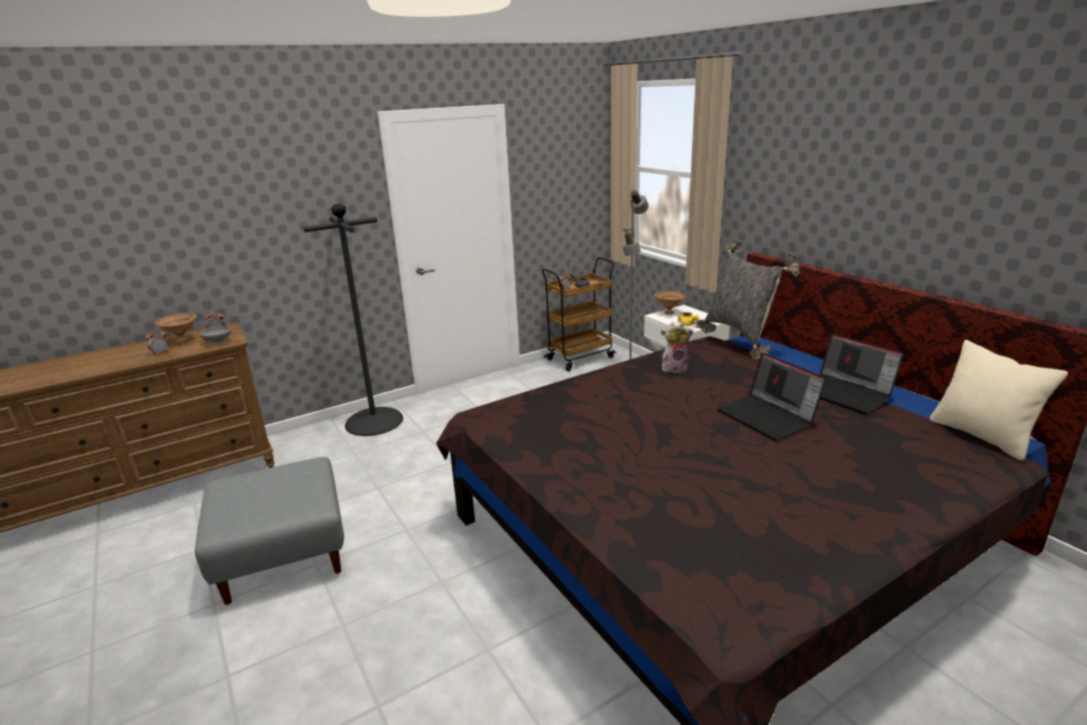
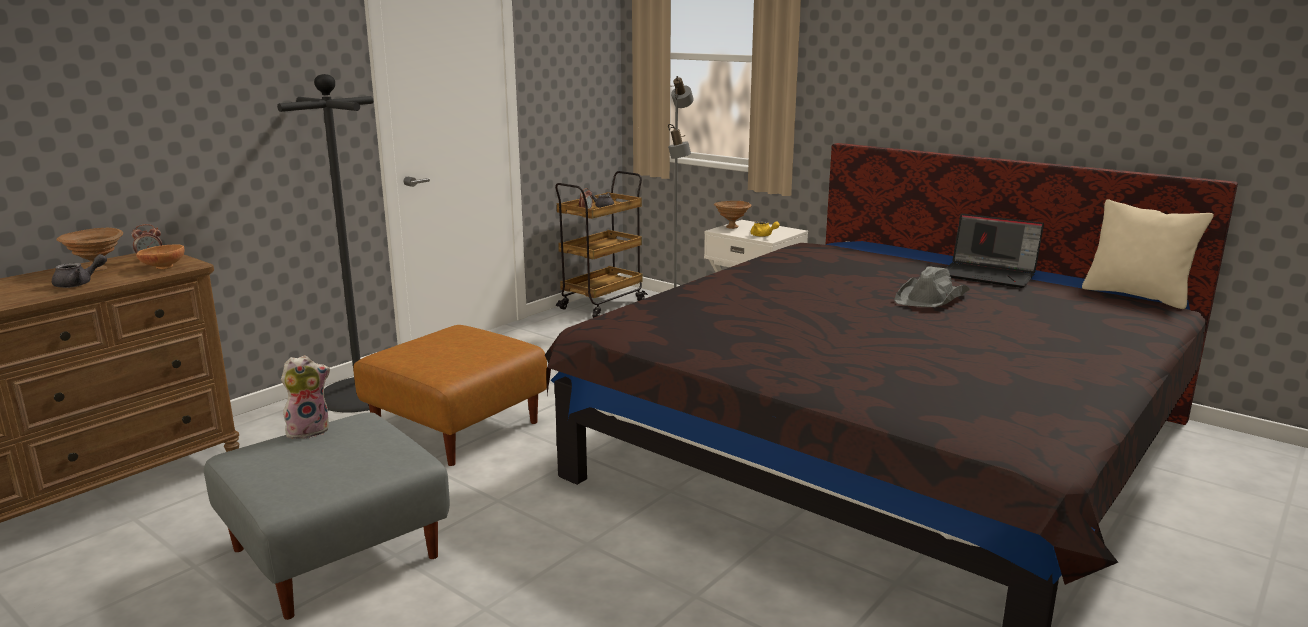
camera: 20 degrees left, 5 degrees down
(161, 353) = (79, 284): alarm clock -> grey teapot
(218, 341) = (163, 267): grey bowl -> brown bowl
(417, 459) = (457, 427): none -> brown ottoman
(674, 368) = (793, 268): plush toy -> plush toy (309, 430)
(741, 343) = (844, 244): pillow -> none
(768, 417) = (932, 298): laptop -> grey hat

